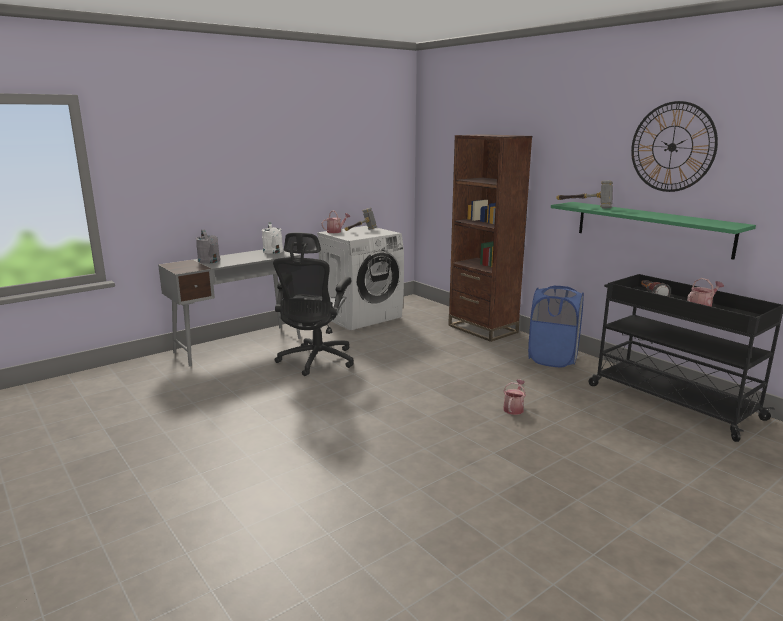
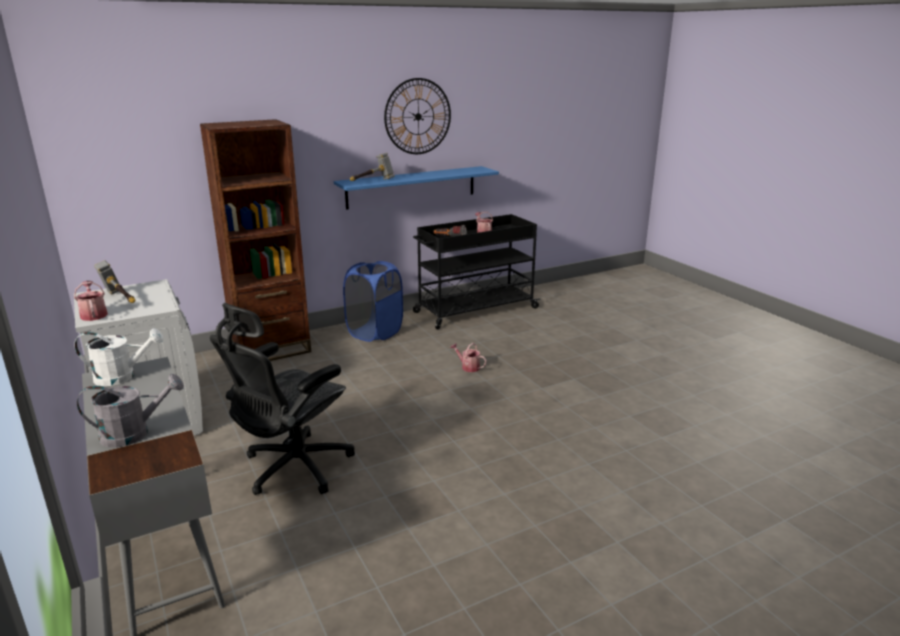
camera: 80 degrees left, 5 degrees up
(315, 362) = (293, 470): office chair -> office chair turned 105 degrees clockwise
(651, 228) = (411, 187): green shelf -> blue shelf

